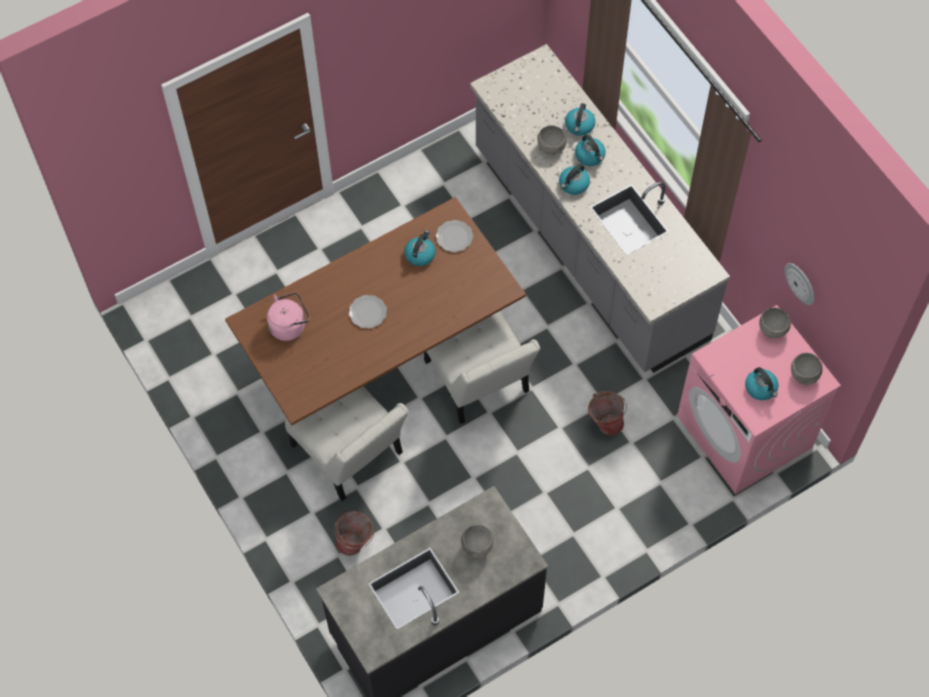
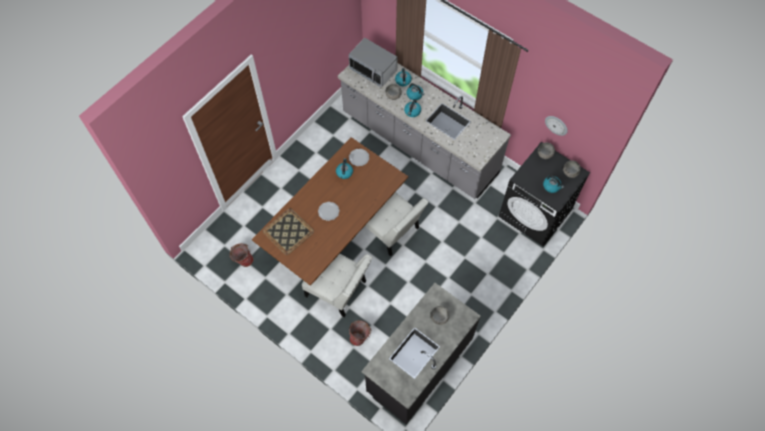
camera: 20 degrees left, 0 degrees up
(289, 325) = (289, 231): pink kettle -> tray
(535, 91) = (373, 70): none -> microwave
(605, 422) = (464, 231): bucket -> bucket (243, 260)
(745, 432) = (535, 214): pink washing machine -> black washing machine

